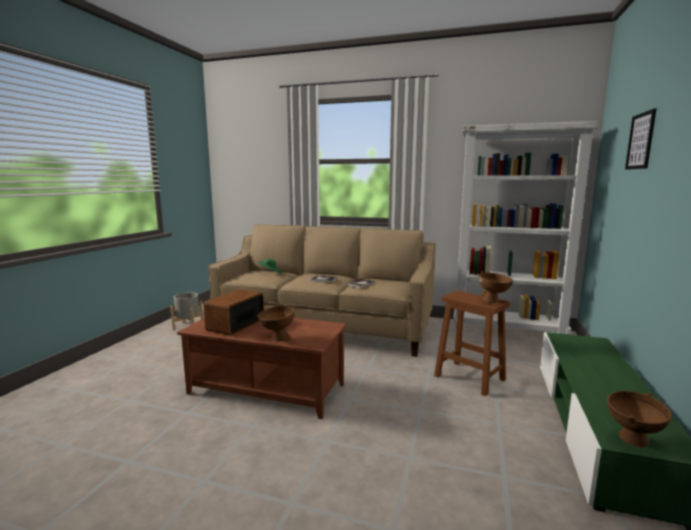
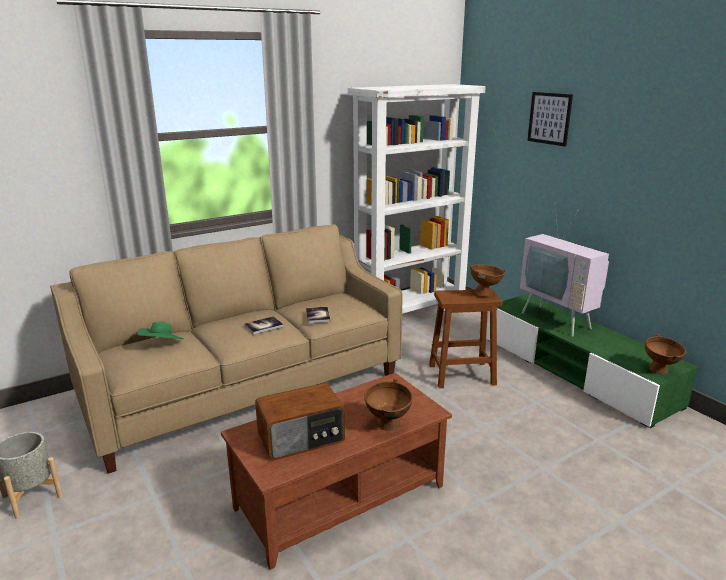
camera: 50 degrees left, 10 degrees up
(235, 324) = (302, 438): radio -> radio turned 90 degrees counterclockwise
(599, 363) = (559, 319): none -> television

